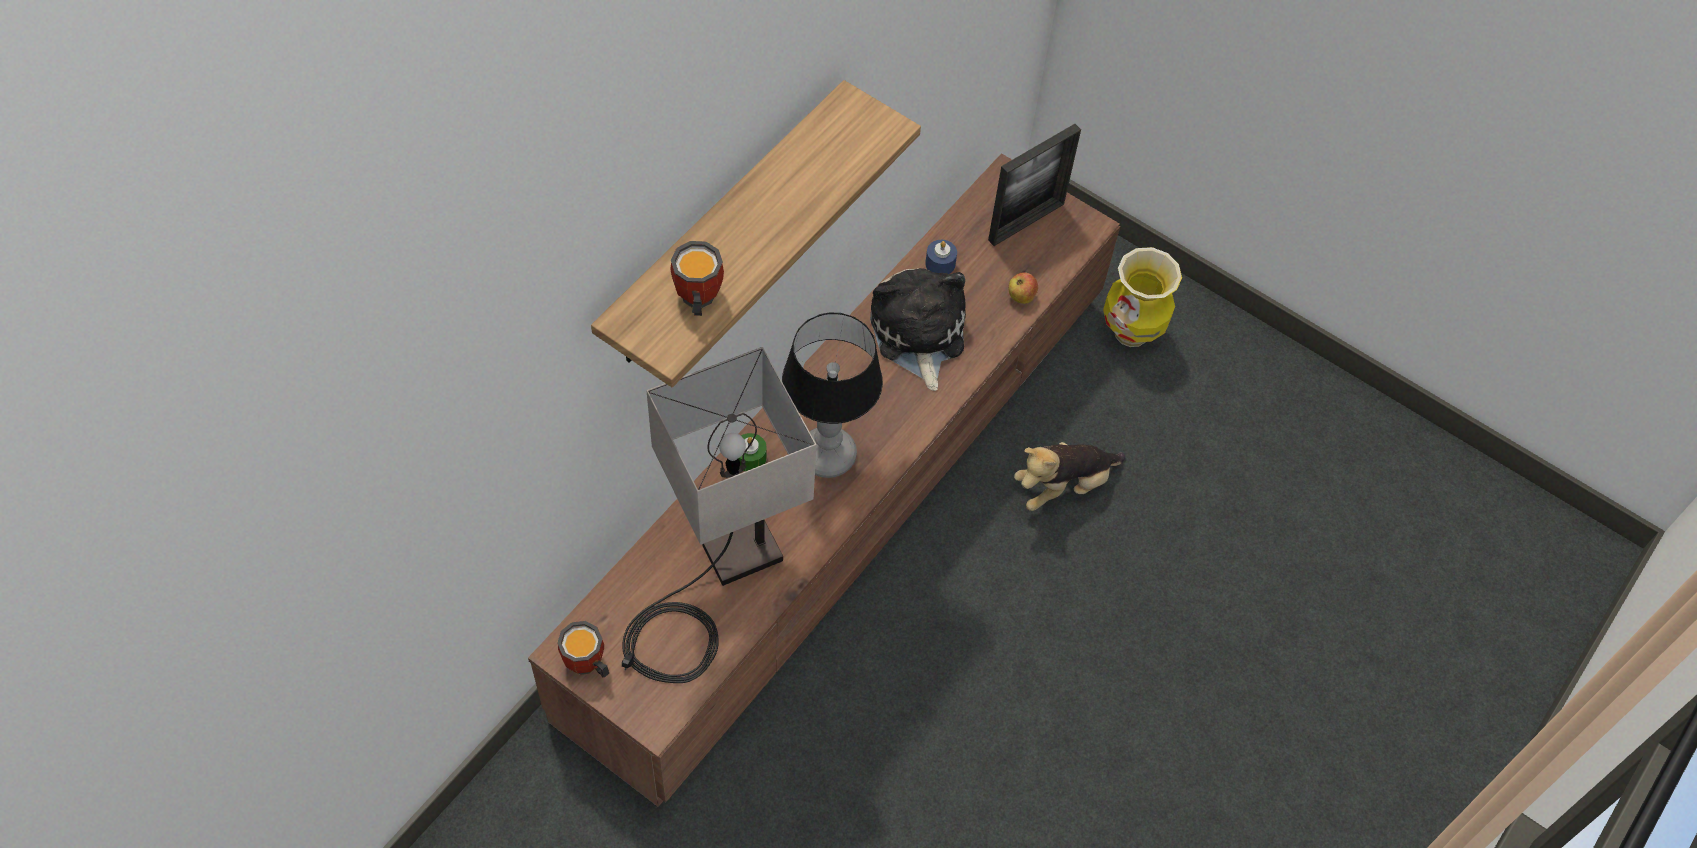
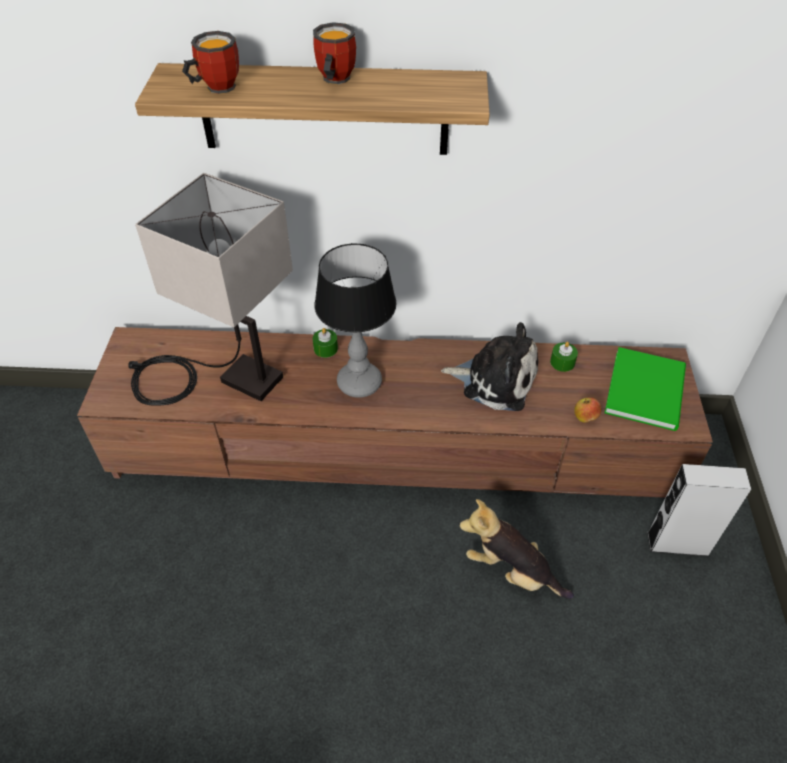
camera: 60 degrees right, 10 degrees down
(586, 666) = (123, 352): mug -> mug (333, 80)
(918, 334) = (495, 379): plush toy -> plush toy turned 60 degrees clockwise
(940, 263) = (562, 362): blue candle -> green candle
(1026, 222) = (648, 389): picture frame -> green book
(1131, 332) = (677, 543): vase -> grey speaker

